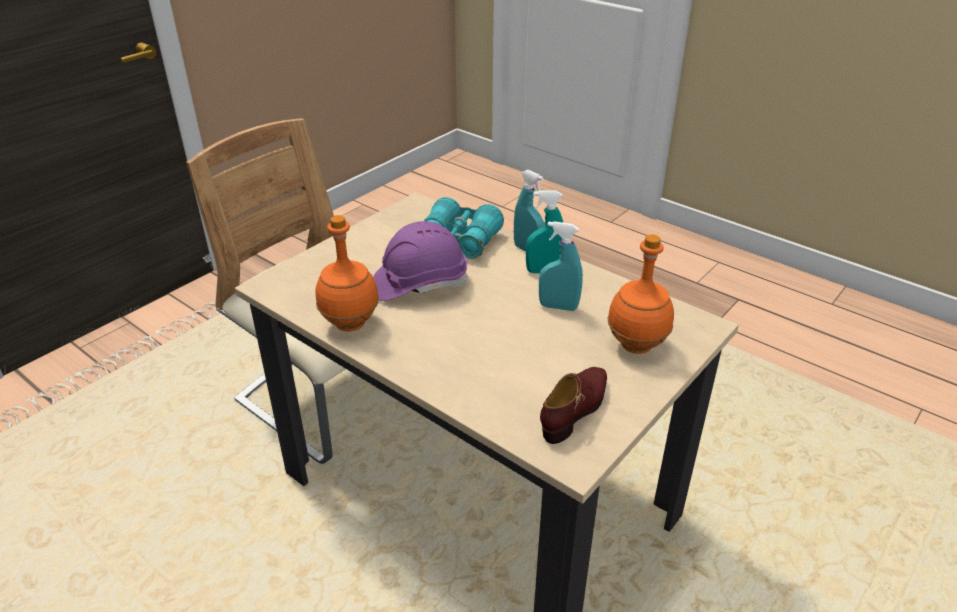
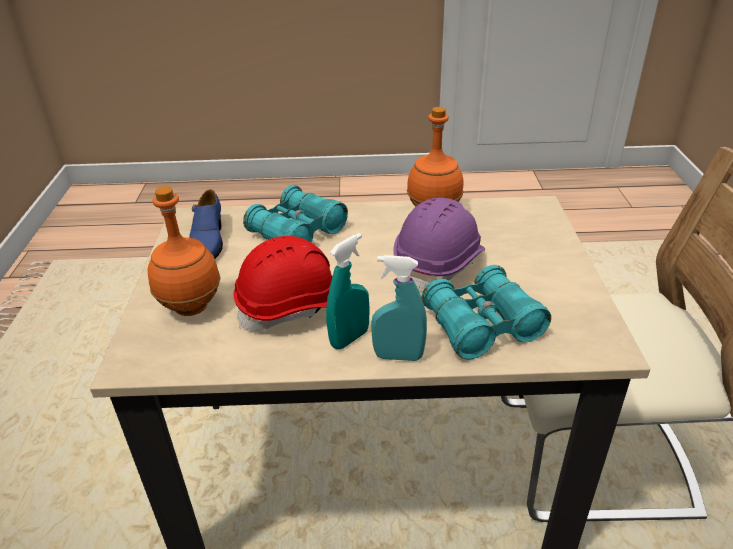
camera: 140 degrees right, 0 degrees up
(485, 371) = (297, 233): none -> turquoise binoculars
(558, 307) = (294, 307): turquoise spray bottle -> red hard hat
(576, 409) = (208, 241): brown shoe -> blue shoe

